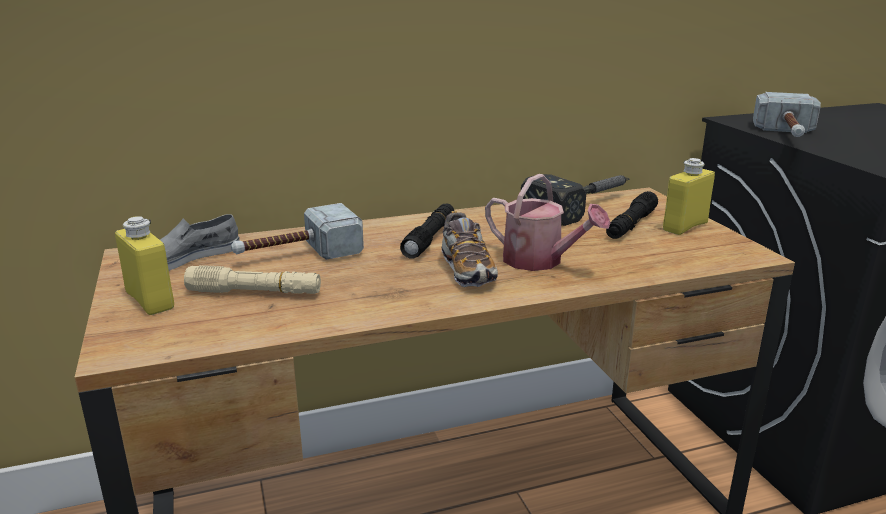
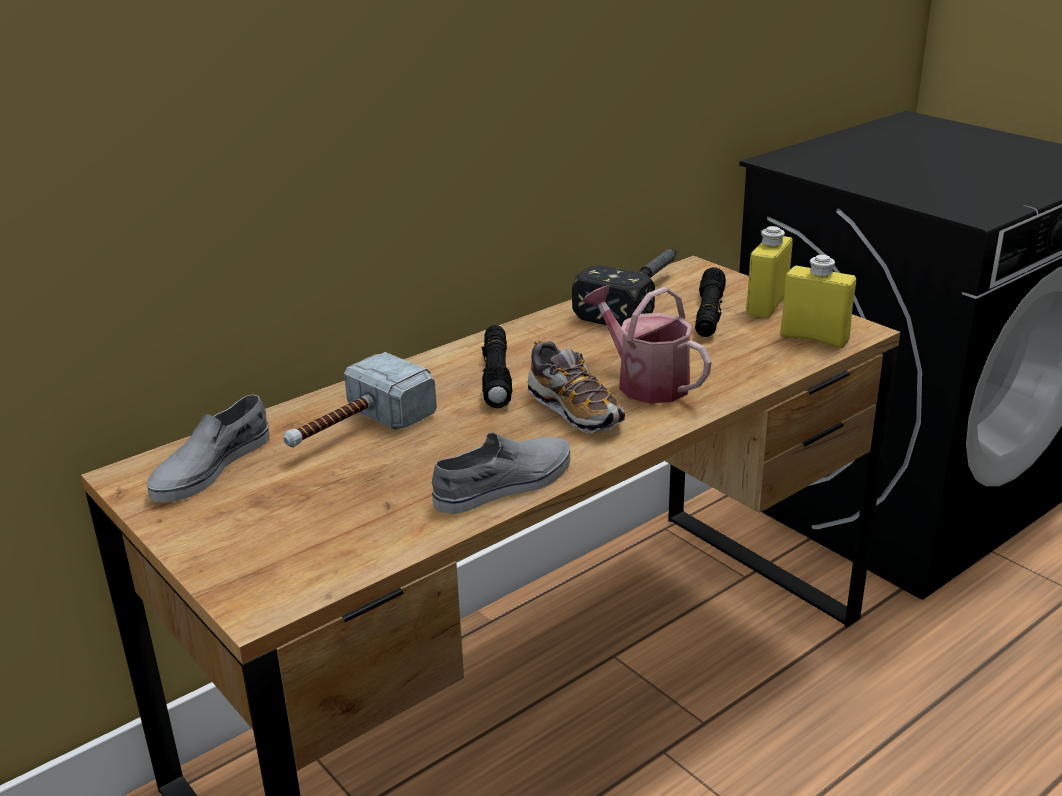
camera: 20 degrees left, 5 degrees up
(150, 300) = (228, 532): yellow bottle -> yellow bottle (814, 338)
(255, 292) = (351, 492): beige flashlight -> none
(368, 309) = (505, 484): none -> grey shoe
(540, 261) = (645, 382): watering can -> watering can turned 150 degrees counterclockwise
(786, 135) = (847, 179): hammer -> none

